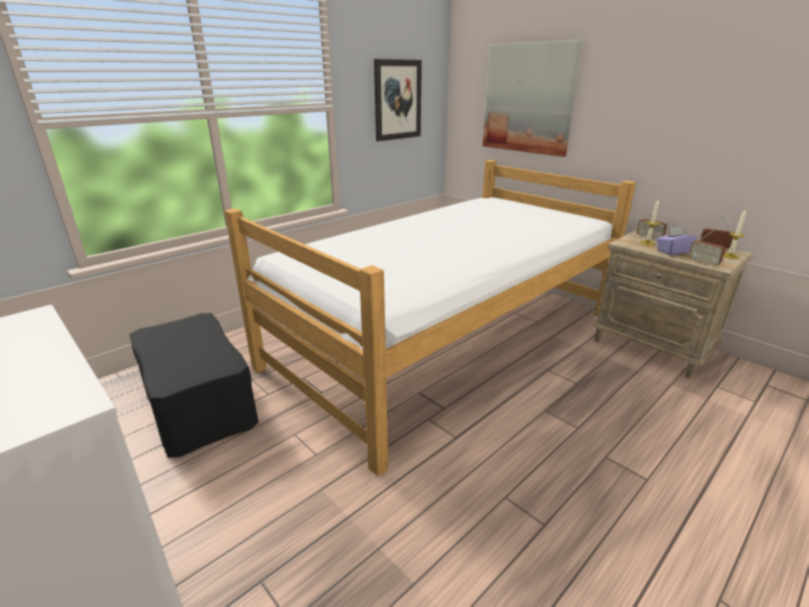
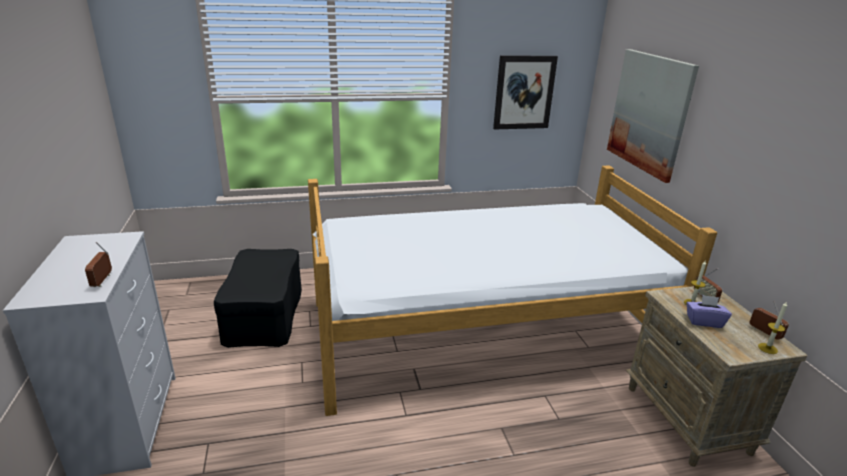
camera: 30 degrees right, 0 degrees up
(703, 263) = (717, 345): radio -> radio (102, 280)

